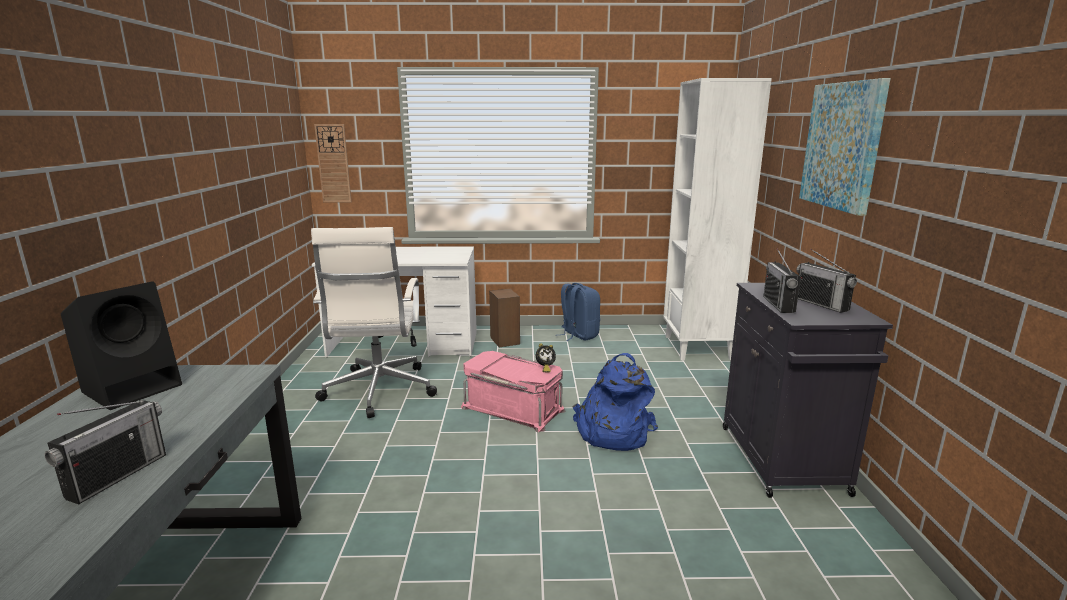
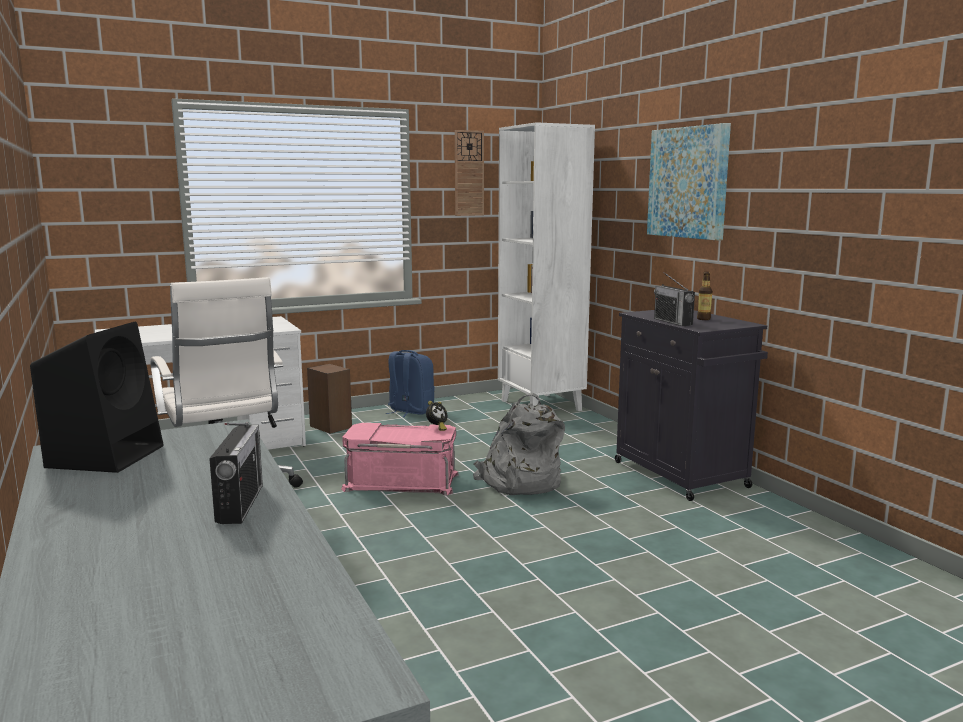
camera: 25 degrees left, 5 degrees down
(333, 163) = (82, 220): wall clock -> wall clock (469, 173)
(612, 432) = (519, 482): blue backpack -> grey backpack
(821, 304) = (703, 319): radio -> bottle

